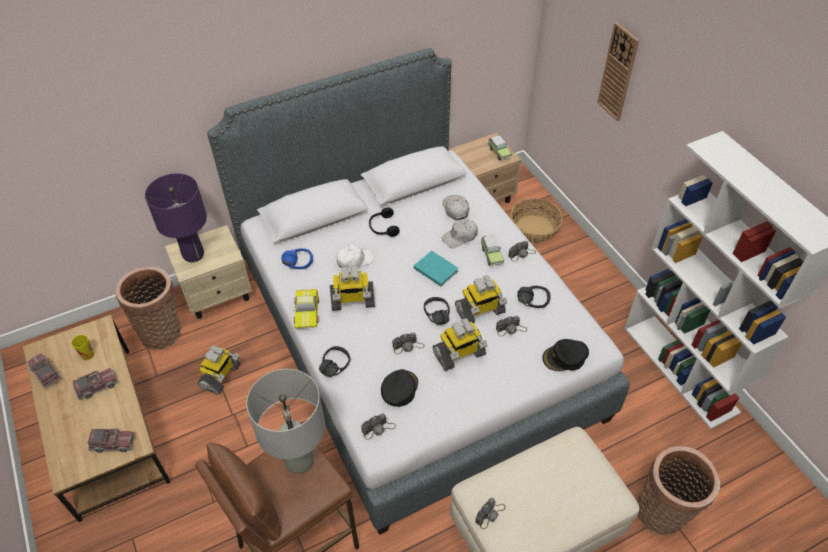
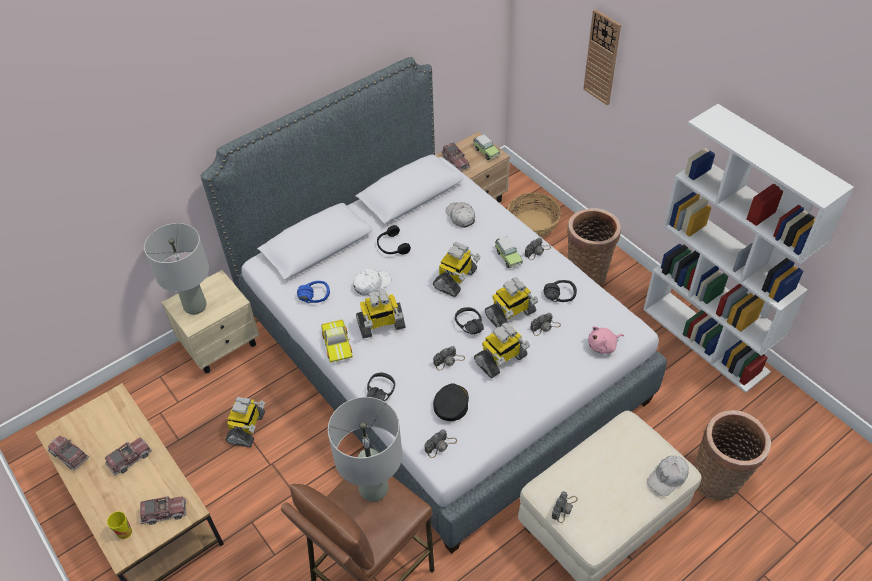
camera: 10 degrees left, 0 degrees up
(87, 355) = (109, 428): cup -> cup (124, 532)
(162, 331) = (172, 393): basket -> basket (587, 274)
(193, 254) = (195, 306): purple table lamp -> grey table lamp
(435, 268) = (456, 279): turquoise book -> toy robot
(460, 237) = (472, 244): white cap -> white cap (668, 478)
(467, 158) = (455, 162): none -> toy truck
(565, 358) = (603, 346): black cap -> pink plush toy

